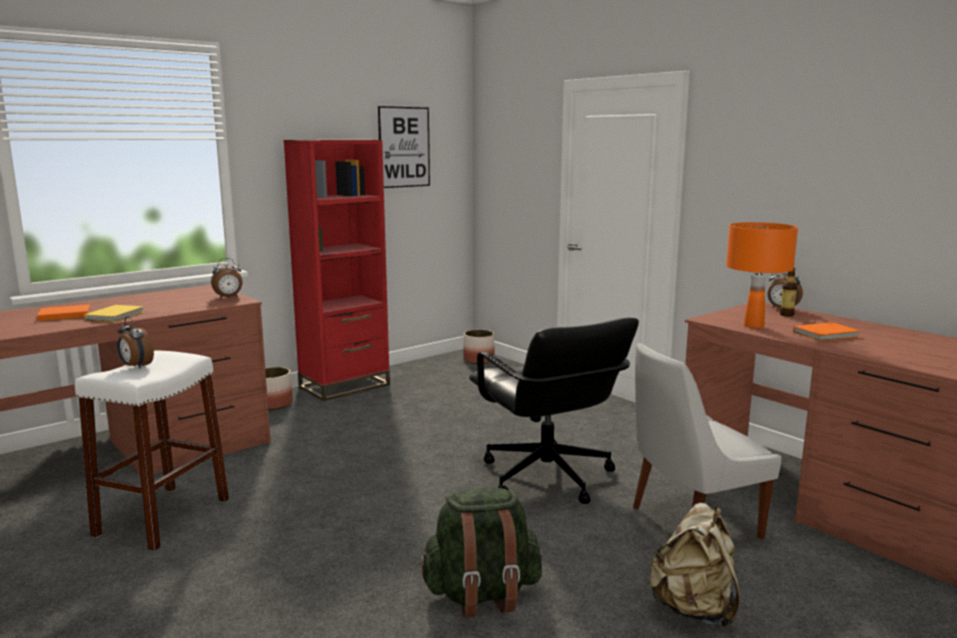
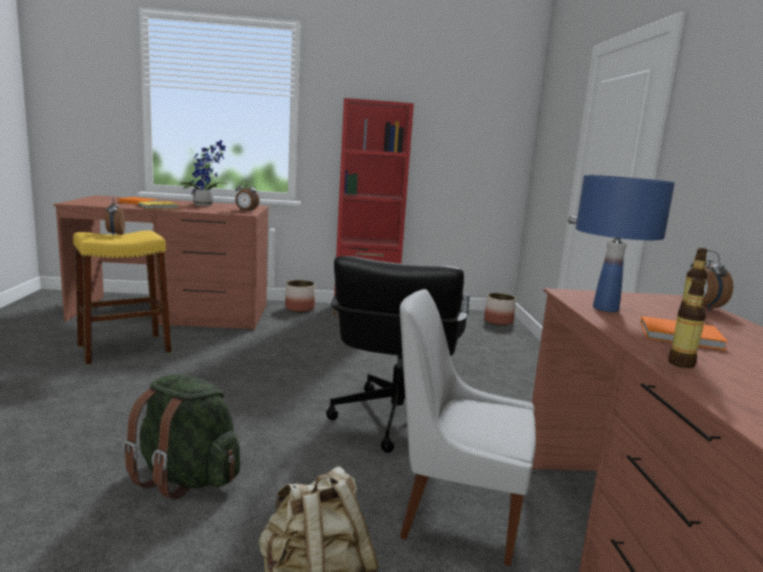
camera: 35 degrees right, 0 degrees up
(154, 299) = (206, 205): none -> potted plant
(162, 517) = (124, 349): white stool -> yellow stool
(404, 147) = (459, 117): picture -> none
(754, 326) = (605, 309): orange table lamp -> blue table lamp
(867, 352) = (681, 363): none -> bottle

